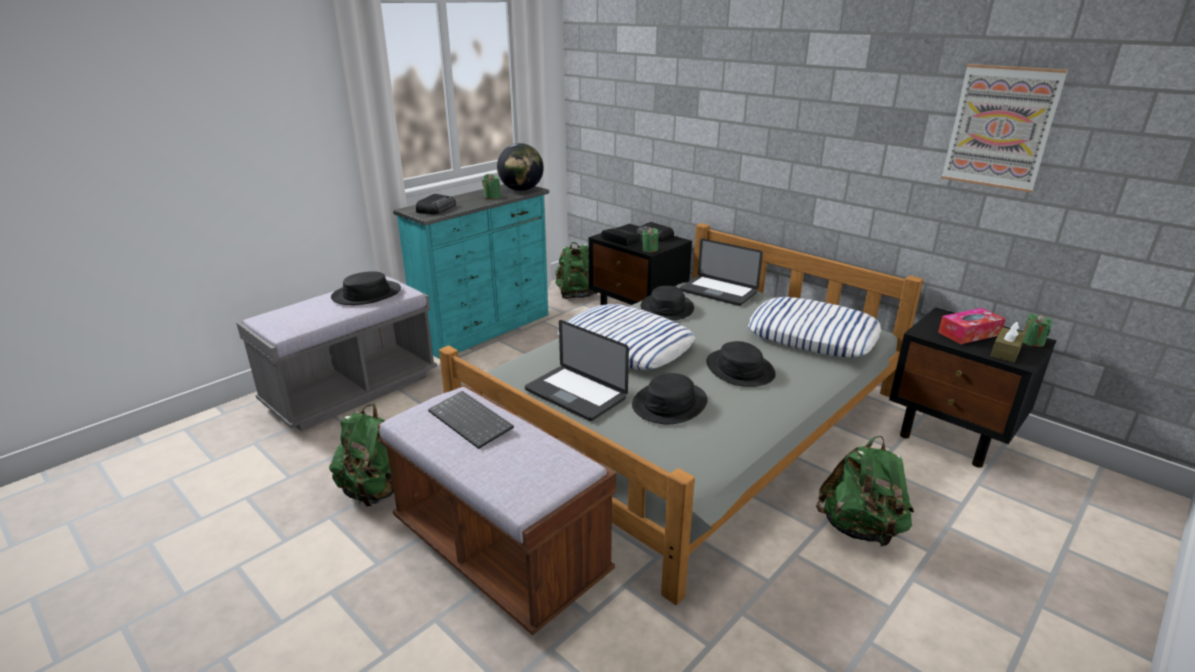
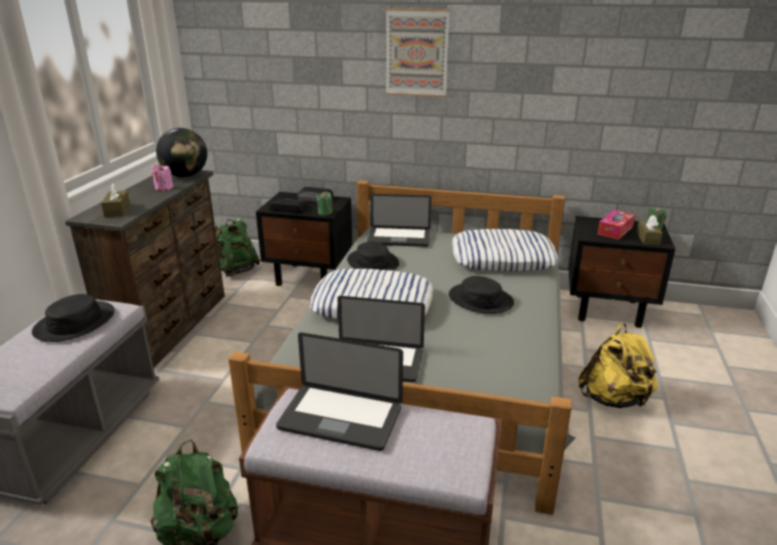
camera: 30 degrees left, 0 degrees up
(436, 208) = (117, 210): radio -> brown tissue box
(472, 421) = (340, 418): keyboard -> laptop
(486, 329) = (173, 327): turquoise dresser -> brown dresser
(492, 197) = (164, 188): green candle -> pink candle
(670, 404) = (459, 345): black hat -> none
(860, 529) = (614, 399): green backpack -> yellow backpack
(1000, 127) = (610, 73): picture -> picture (417, 53)

